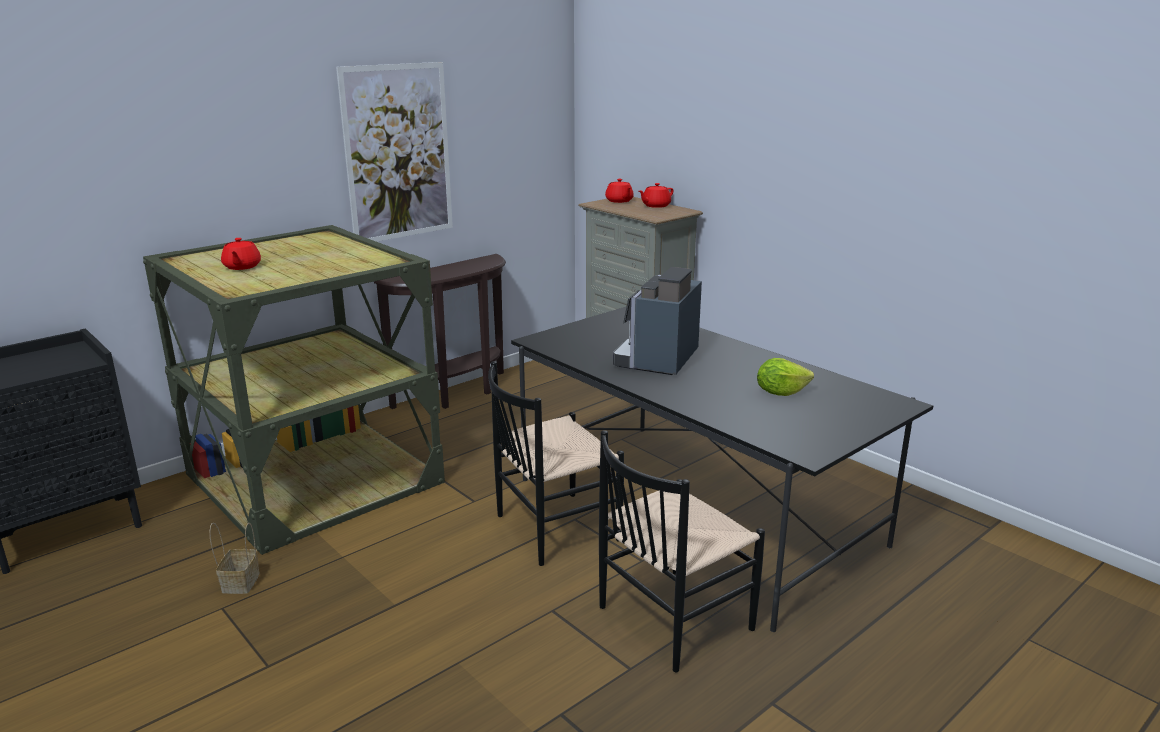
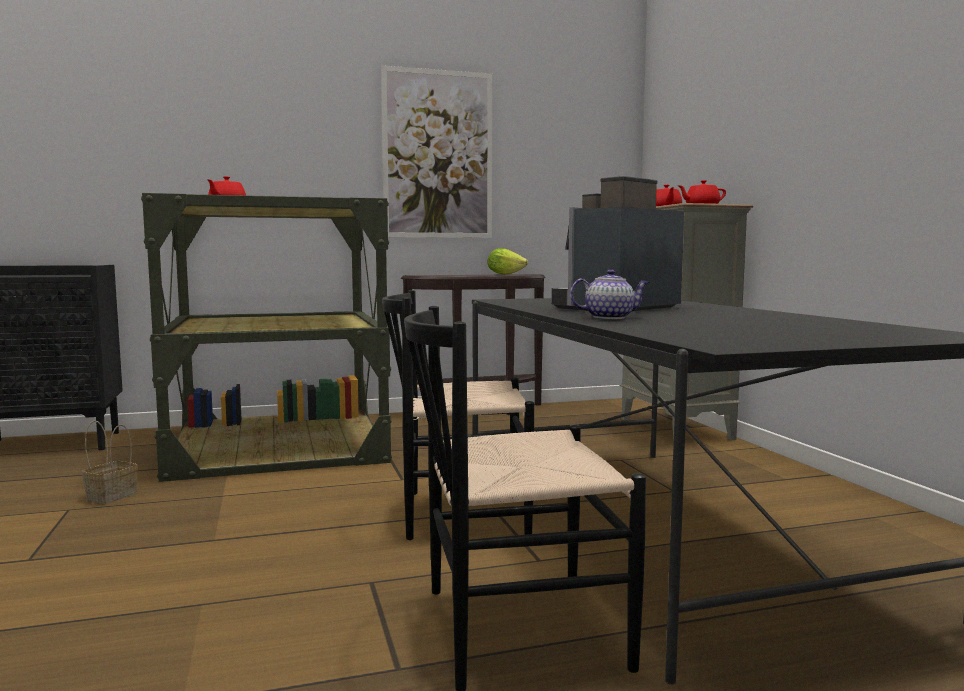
camera: 25 degrees right, 15 degrees down
(682, 392) = (609, 317): none -> teapot
(780, 392) = (755, 323): lettuce -> lettuce (505, 274)

